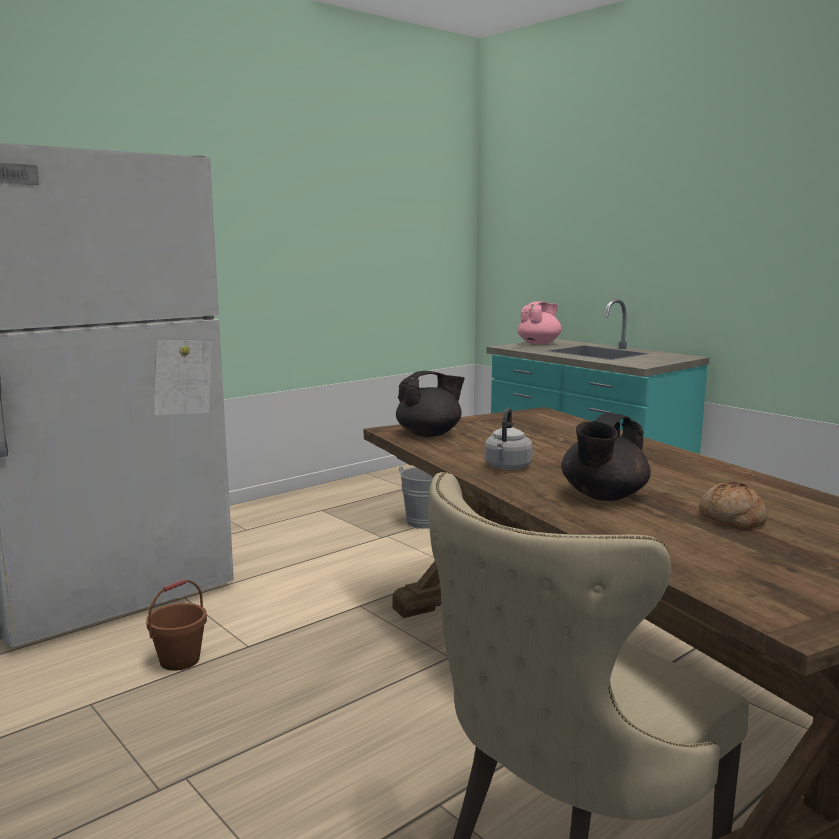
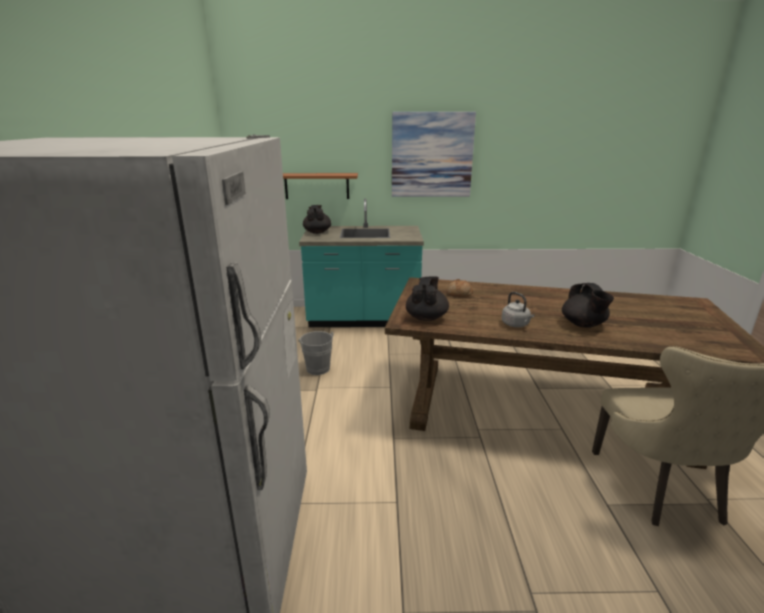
camera: 50 degrees left, 10 degrees up
(180, 660) = (384, 541): brown bucket -> none
(539, 343) = (317, 232): pink teapot -> black teapot
(572, 278) = (316, 186): none -> shelf
(731, 519) = (633, 317): bread -> bread (459, 294)
(746, 231) = (432, 155): none -> picture

